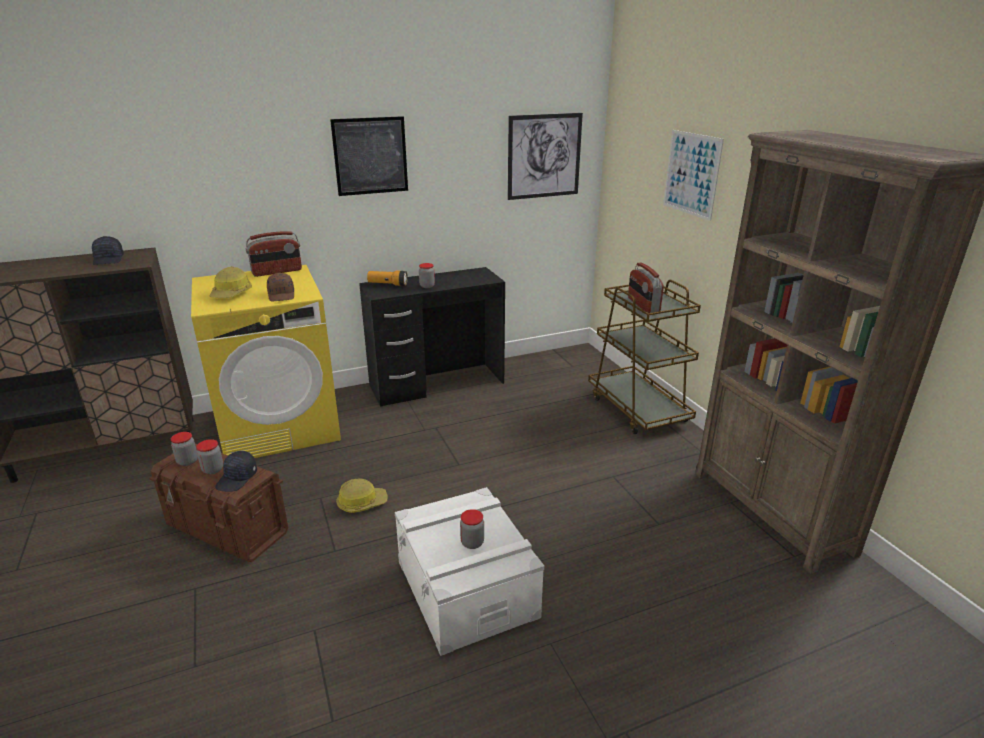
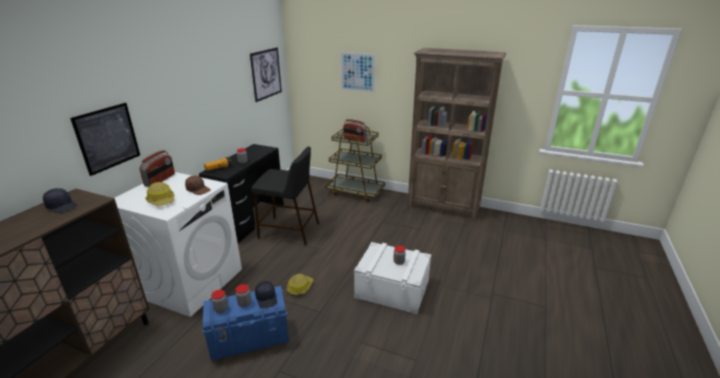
camera: 45 degrees left, 0 degrees up
(228, 529) = (250, 340): brown storage box -> blue storage box
(280, 425) = (191, 282): yellow washing machine -> white washing machine
(370, 156) = (191, 90): picture -> picture (107, 138)
(460, 419) = (288, 230): none -> black stool

